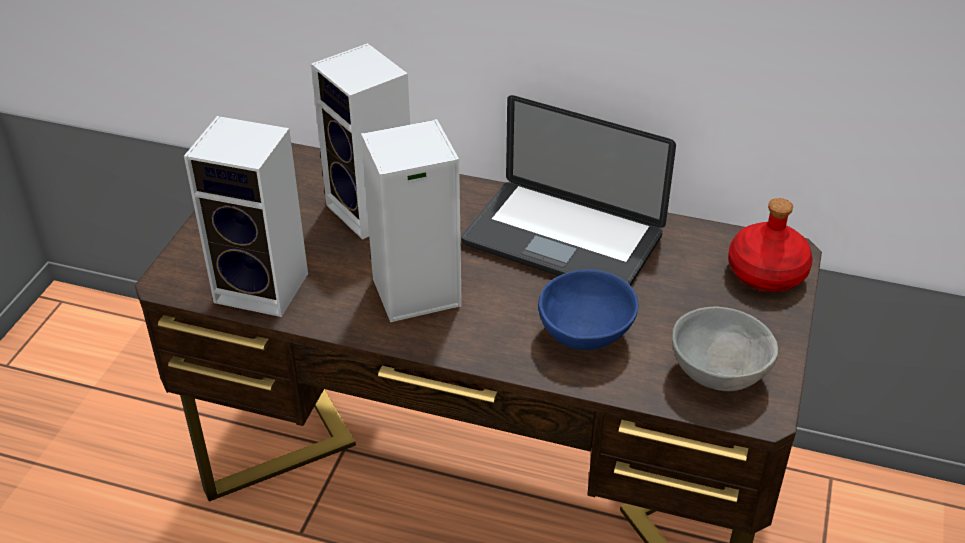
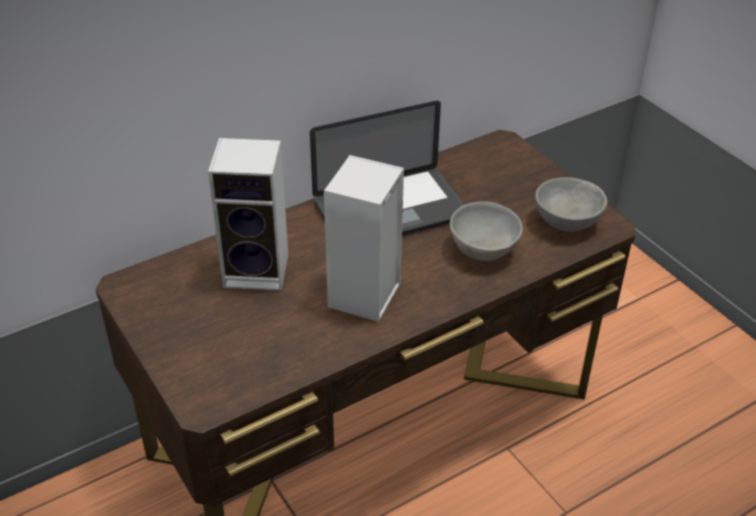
camera: 50 degrees left, 0 degrees up
(265, 287) = (272, 361): speaker -> none
(587, 335) = (484, 250): blue bowl -> grey bowl
(767, 273) = (510, 159): red bottle -> none

